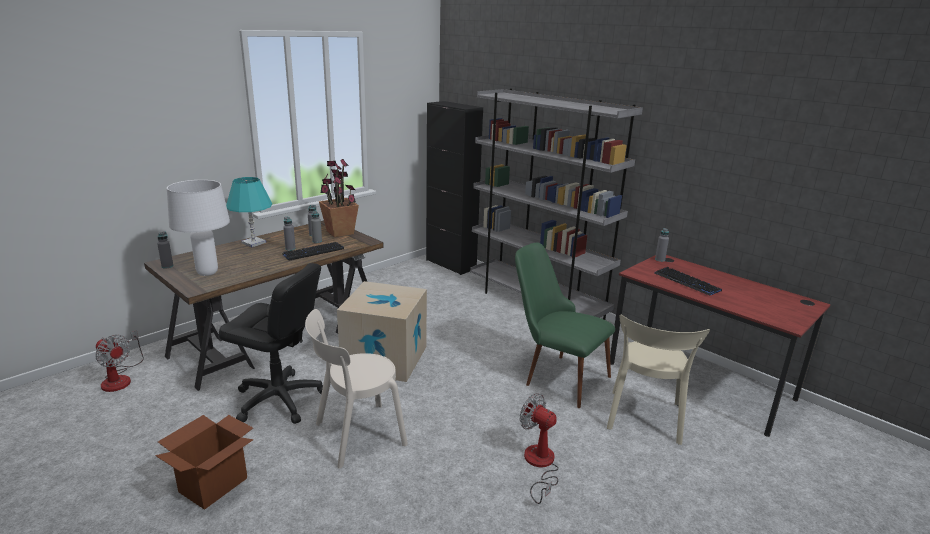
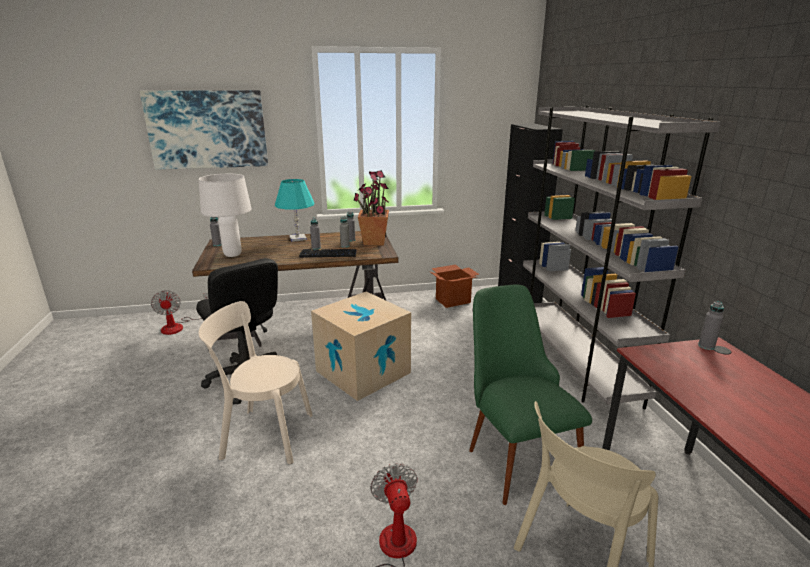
camera: 35 degrees right, 0 degrees up
(124, 129) = (207, 129): none -> picture
(213, 485) = (132, 431): cardboard box -> cardboard box (453, 301)
(687, 282) = (714, 389): keyboard -> none

